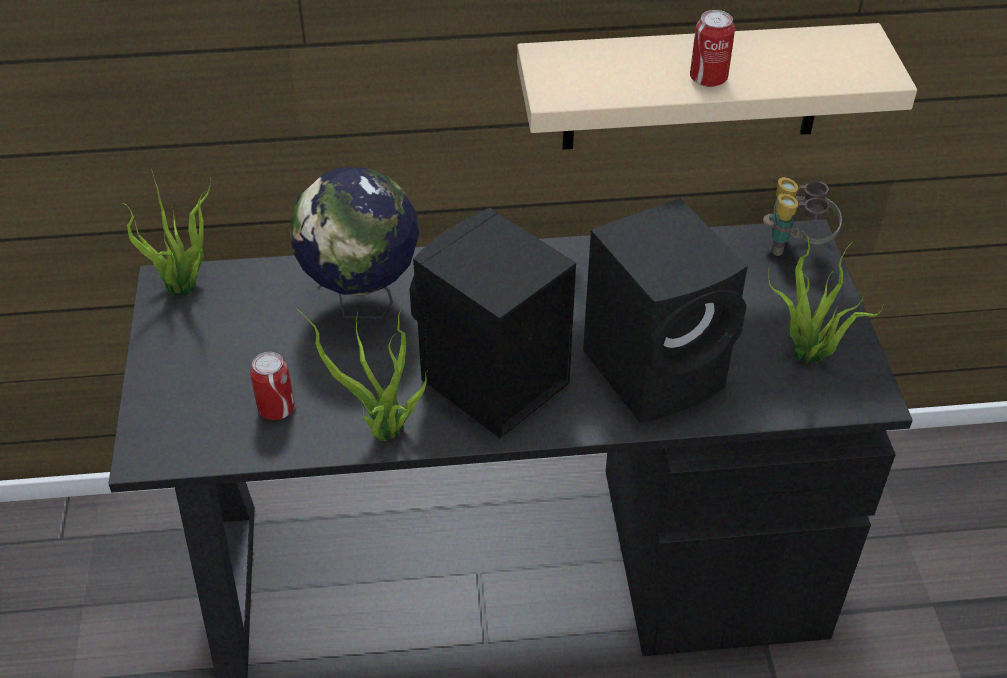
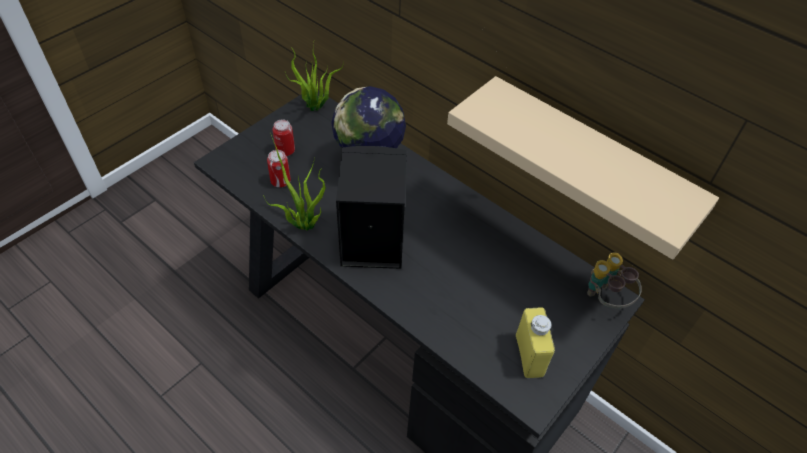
camera: 45 degrees right, 5 degrees up
(658, 369) = (449, 297): black speaker -> none
(708, 79) = (562, 157): can -> can (285, 151)
(807, 357) = (529, 355): potted plant -> yellow bottle

